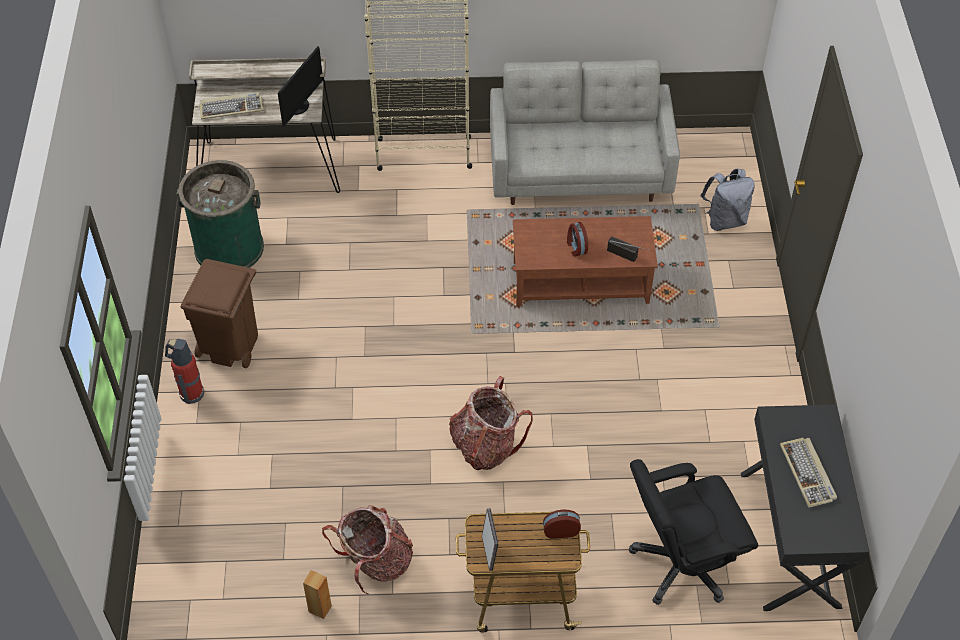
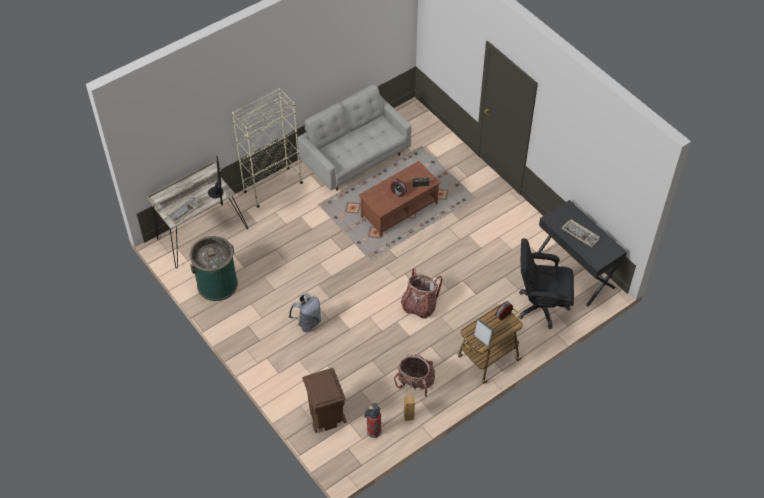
camera: 35 degrees left, 0 degrees up
(190, 393) = (263, 361): fire extinguisher -> fire extinguisher (373, 431)
(230, 345) = (261, 329): brown trash can -> brown trash can (326, 416)
(681, 563) = (541, 307): black office chair -> black office chair turned 60 degrees clockwise
(724, 220) = (439, 147): grey backpack -> grey backpack (307, 323)

